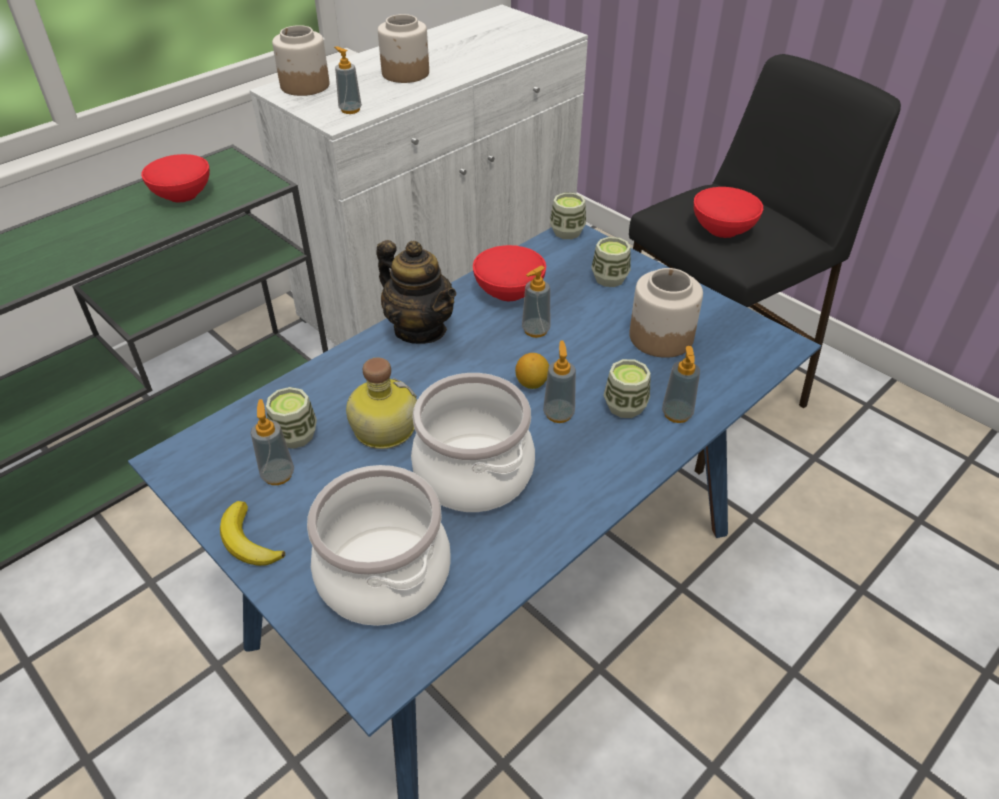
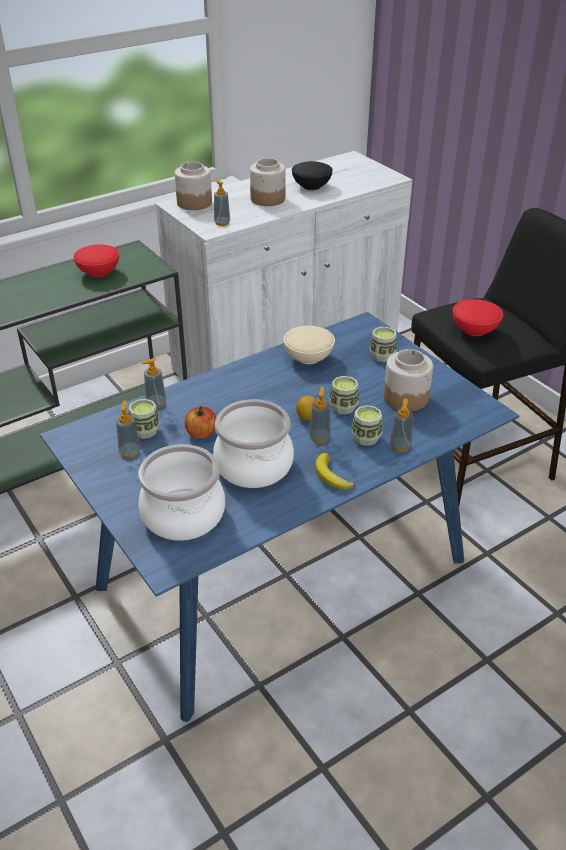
camera: 10 degrees right, 5 degrees down
(248, 541) = (105, 487): banana -> banana (331, 476)
(382, 428) = (201, 433): bottle -> apple
(420, 329) = (241, 375): teapot -> none
(459, 52) = (311, 186): none -> black bowl
(508, 292) = (308, 358): red bowl -> beige bowl
(535, 330) = (319, 384): soap dispenser -> soap dispenser (156, 403)
(567, 232) = (361, 321): cup -> cup (343, 407)

